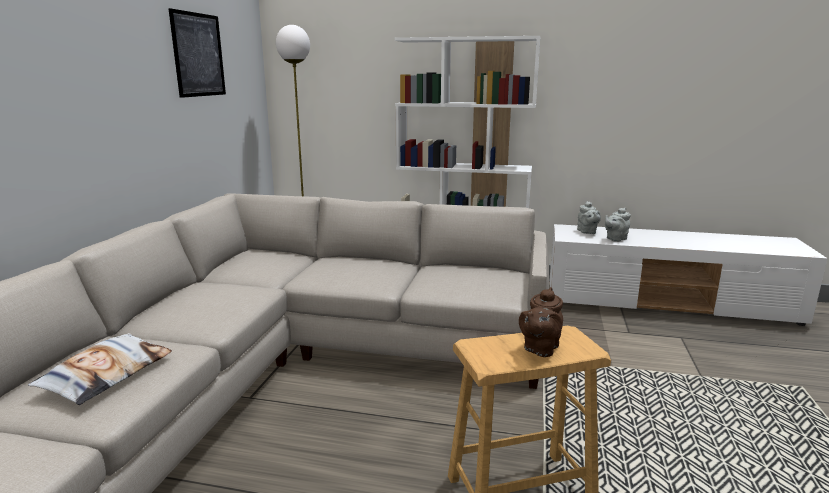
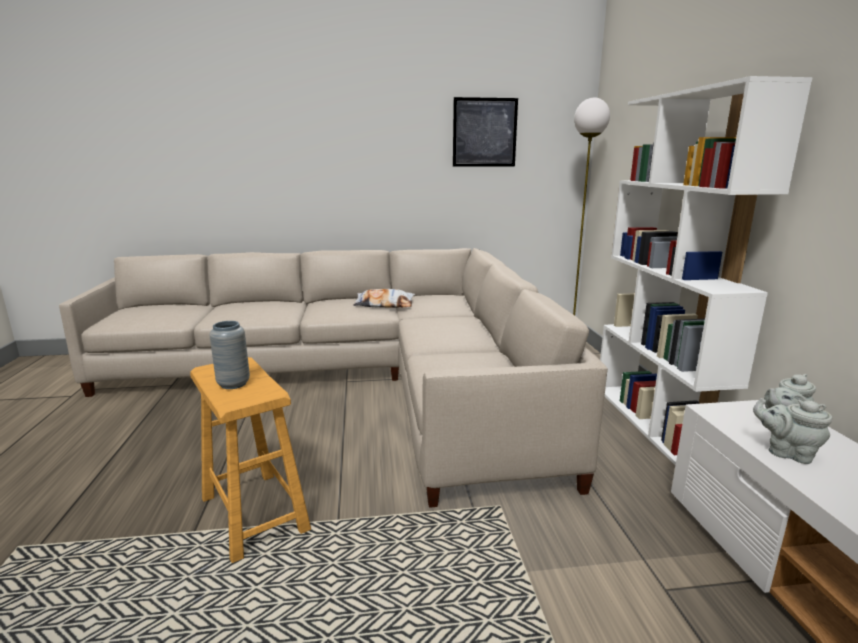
camera: 70 degrees right, 0 degrees up
(107, 375) = (248, 310): pillow -> pillow (384, 304)
(540, 349) = (233, 384): brown teapot -> grey vase

